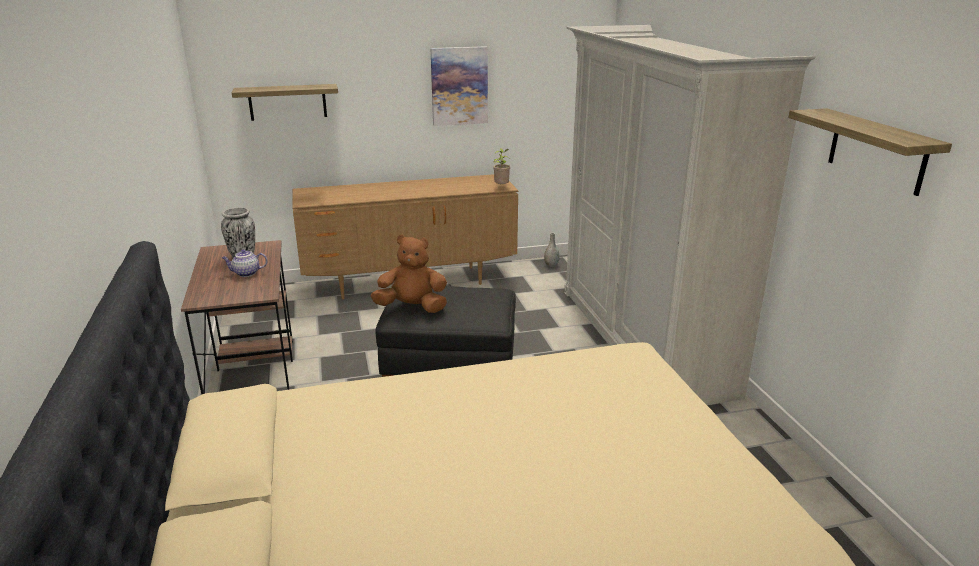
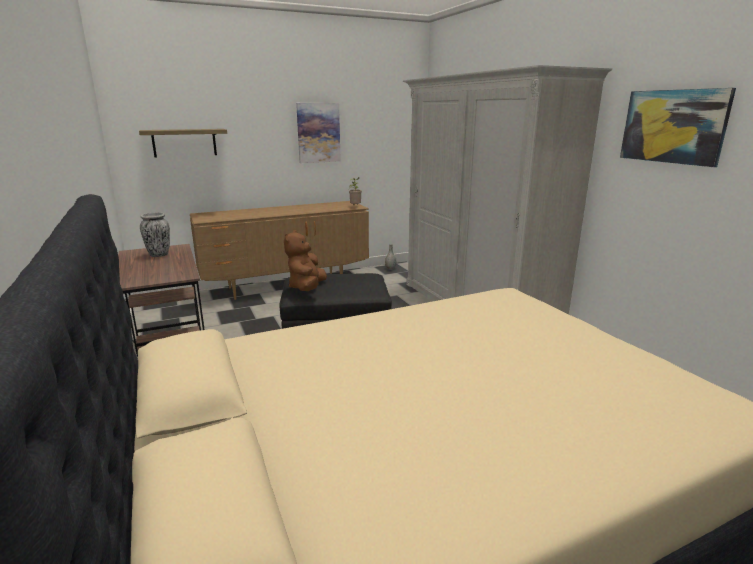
camera: 10 degrees left, 5 degrees down
(246, 273) = (165, 264): teapot -> none
(412, 307) = (307, 288): brown plush toy -> brown plush toy turned 75 degrees counterclockwise
(876, 151) = (673, 126): shelf -> picture

